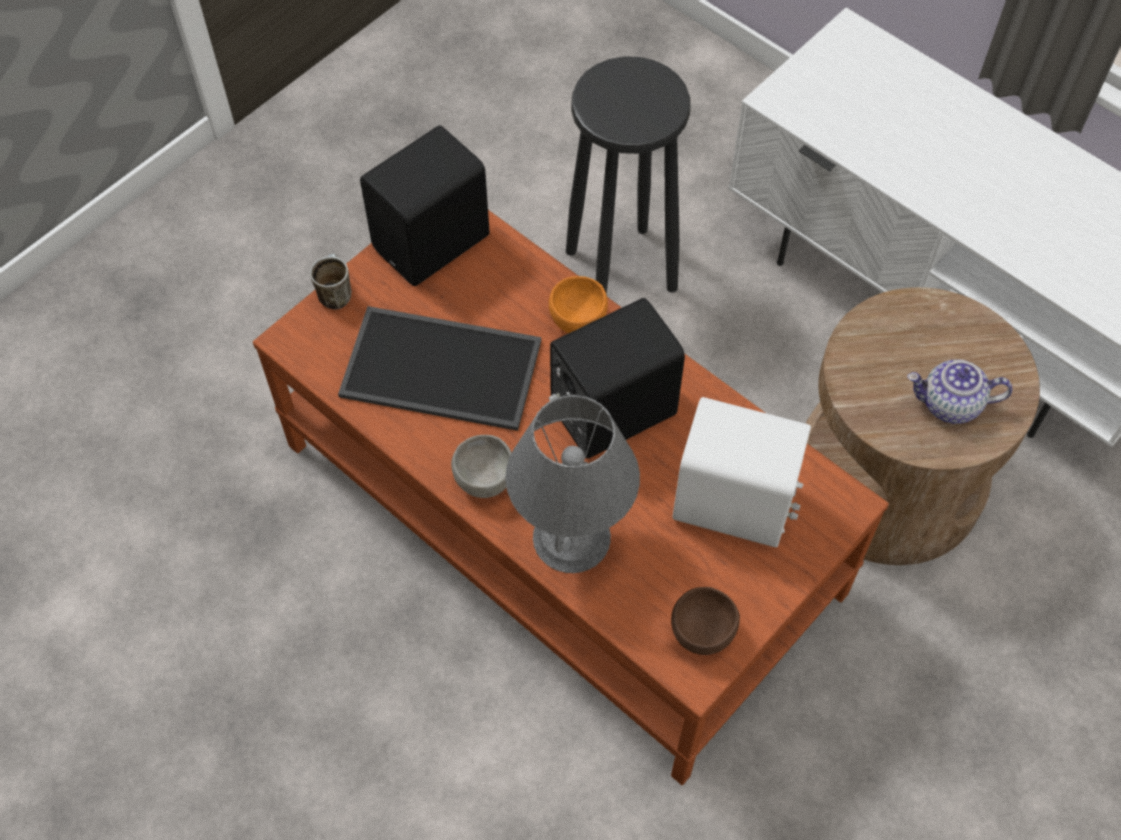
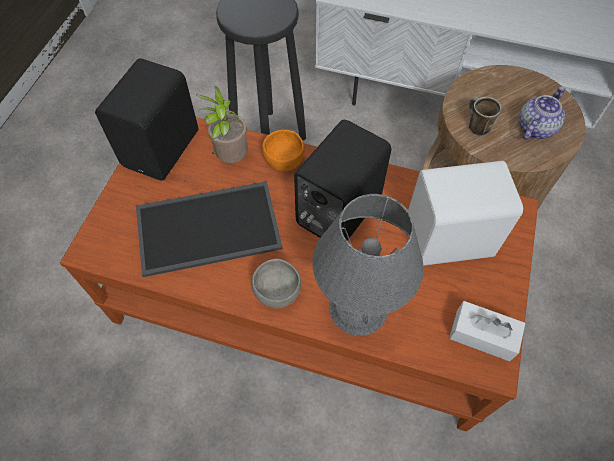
camera: 25 degrees left, 0 degrees up
(334, 293) = (107, 206): mug -> mug (475, 126)
(512, 289) = (230, 158): none -> potted plant
(704, 633) = (482, 335): brown bowl -> white tissue box
(950, 404) = (535, 127): teapot -> teapot turned 150 degrees clockwise

